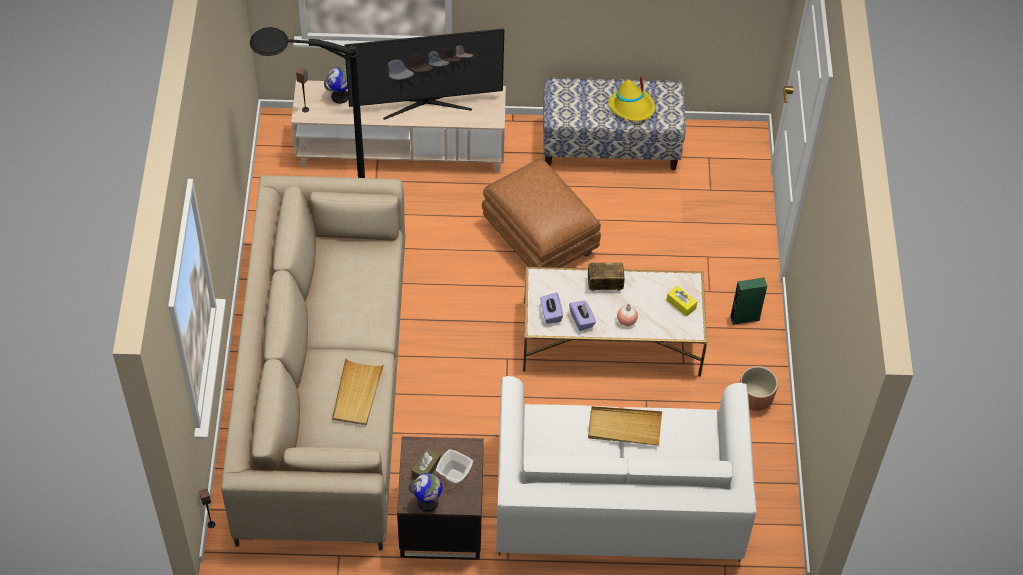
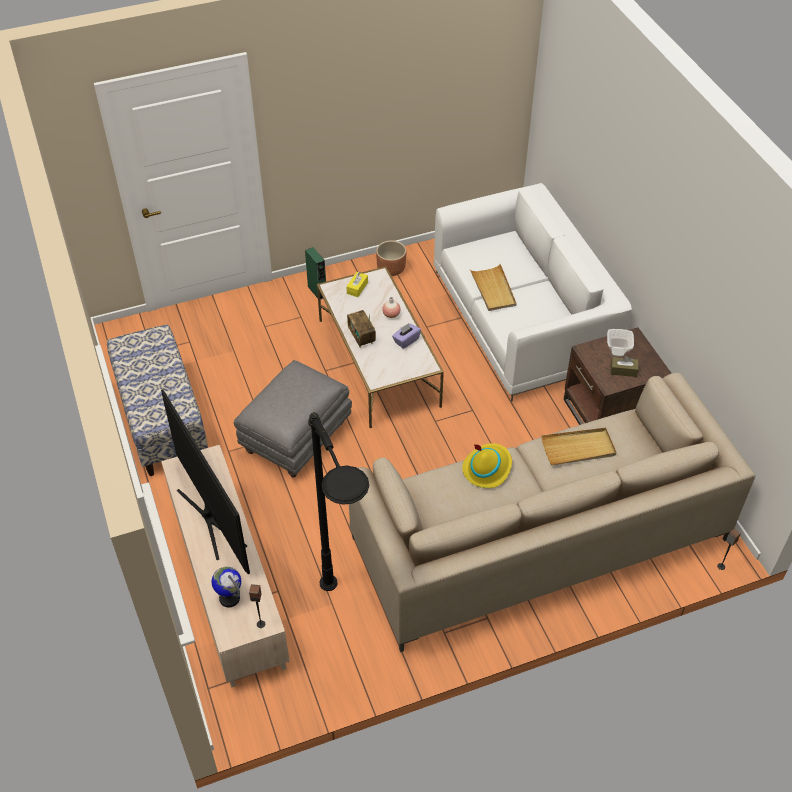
camera: 110 degrees left, 5 degrees down
(428, 503) = (651, 360): globe -> none
(538, 239) = (296, 439): brown ottoman -> grey ottoman
(550, 314) = (410, 361): purple tissue box -> none
(632, 107) = (152, 364): yellow hat -> yellow hat (487, 468)

